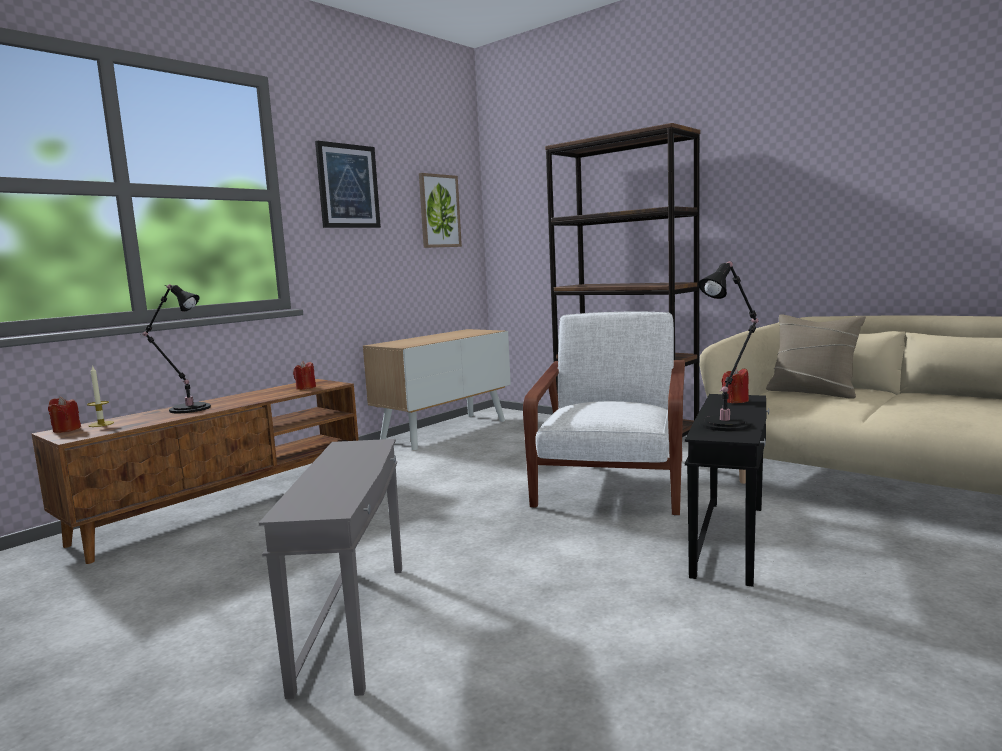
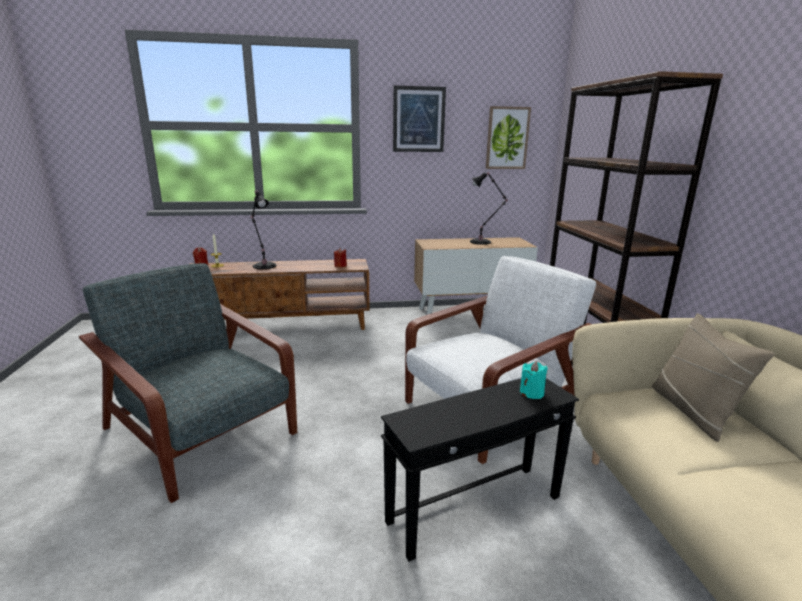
camera: 40 degrees right, 10 degrees up
(355, 623) = (202, 433): grey side table -> grey armchair
(727, 424) = (451, 416): black table lamp -> black table lamp (482, 242)
(735, 401) = (531, 393): red candle -> turquoise candle

